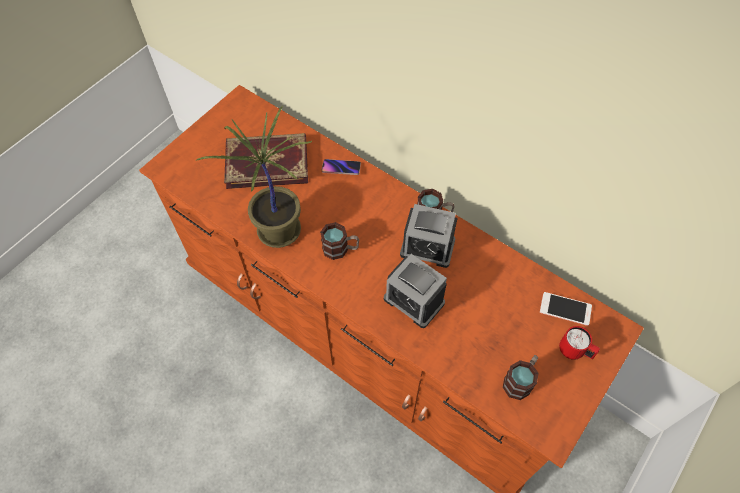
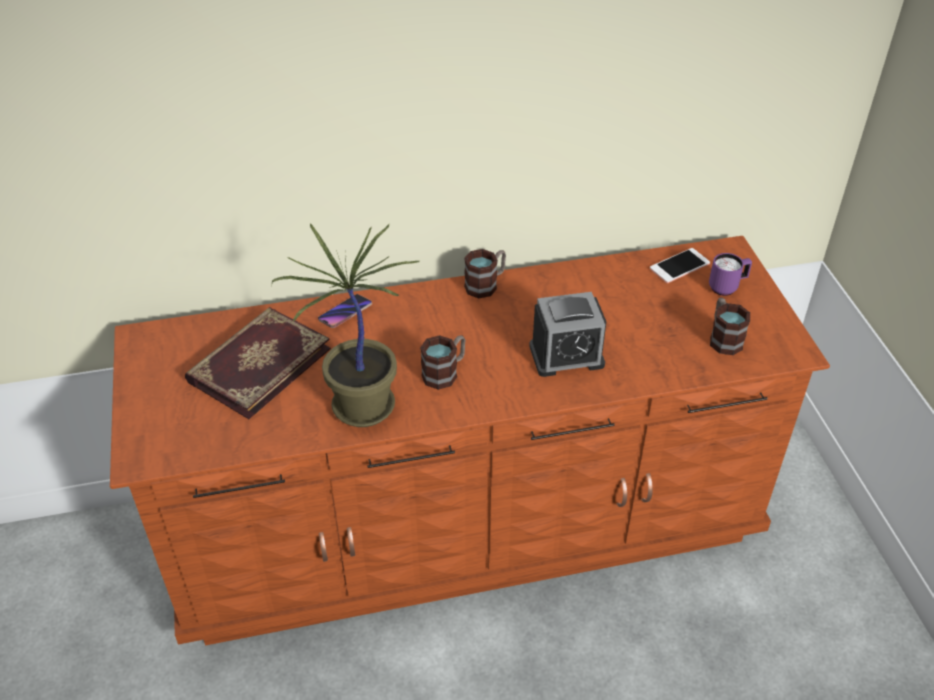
camera: 50 degrees left, 15 degrees down
(427, 247) = (517, 310): alarm clock -> none
(574, 351) = (727, 287): red mug -> purple mug

